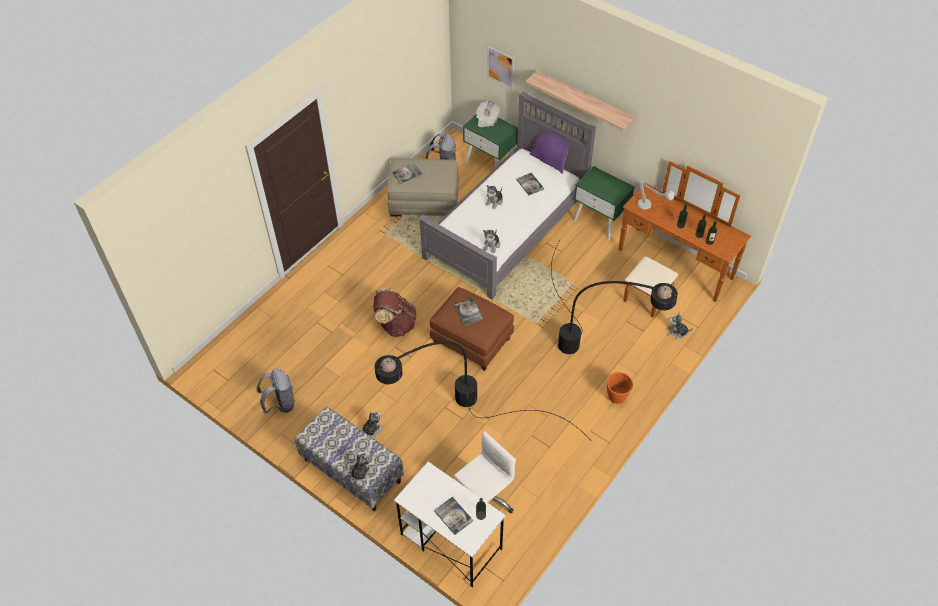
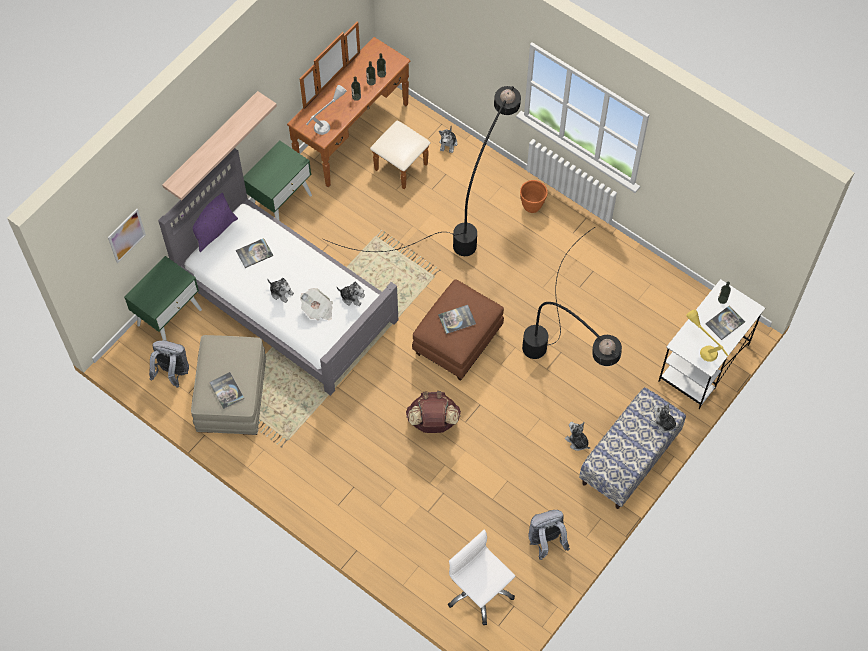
camera: 90 degrees left, 10 degrees up
(426, 493) = (702, 347): none -> yellow table lamp
(484, 498) = (654, 332): white office chair -> white office chair (479, 592)
(487, 119) = (145, 291): newspaper -> newspaper (318, 310)

